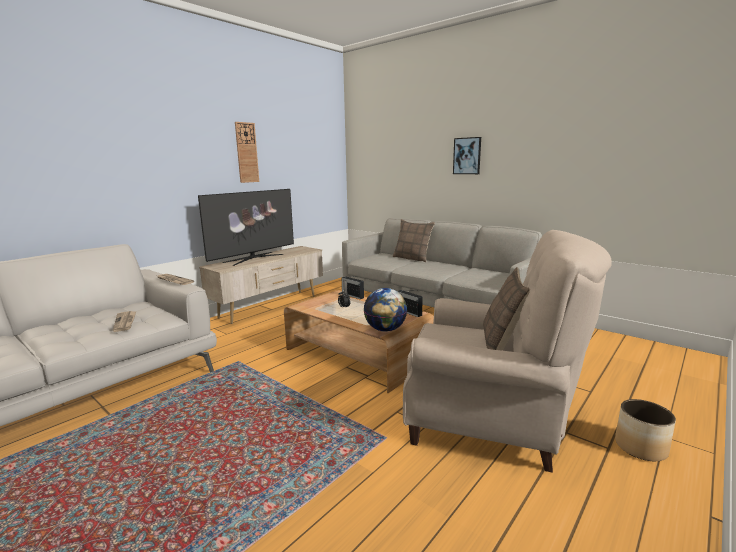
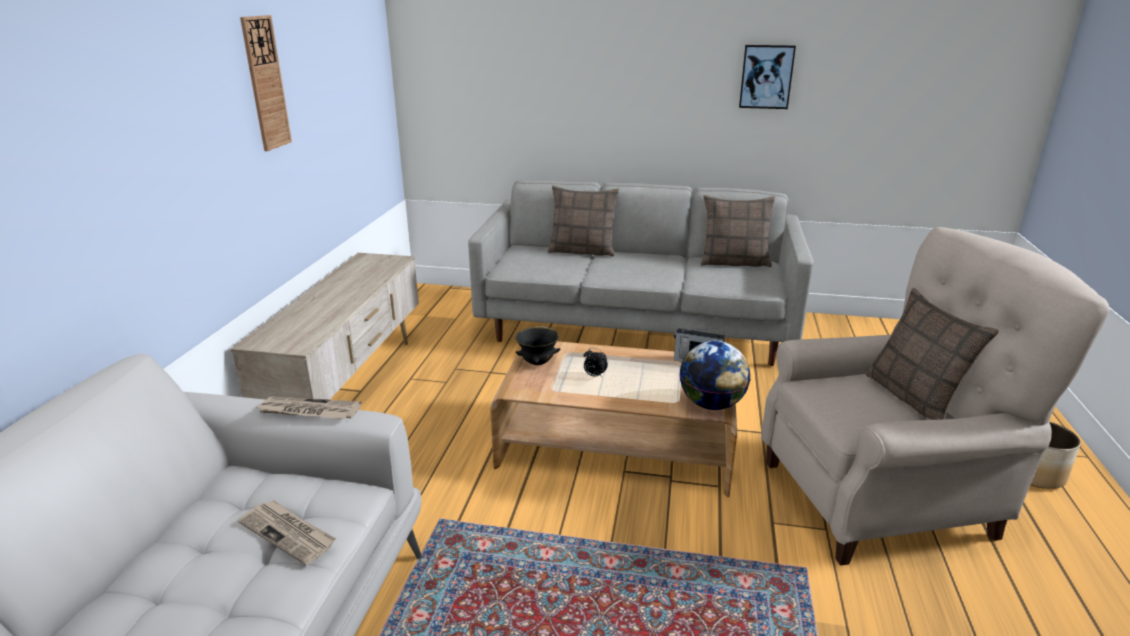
camera: 30 degrees left, 10 degrees up
(253, 258) = (316, 304): television -> none
(325, 298) = (538, 362): none -> black bowl
(352, 295) = (572, 347): radio -> none
(467, 156) = (653, 71): picture -> picture (766, 77)
(495, 272) = (734, 262): none -> pillow

